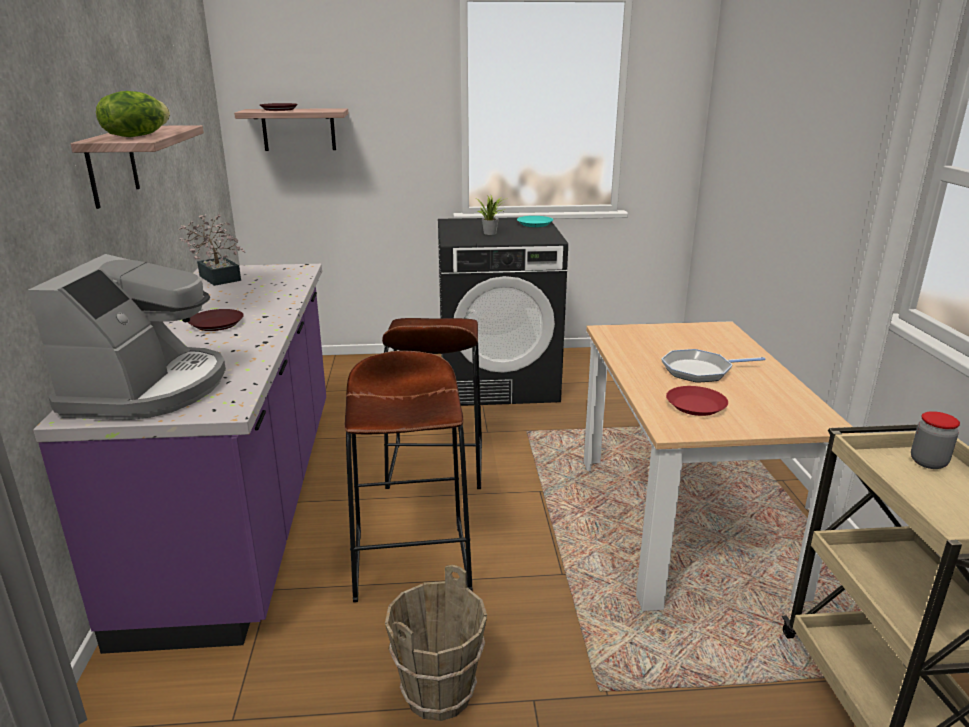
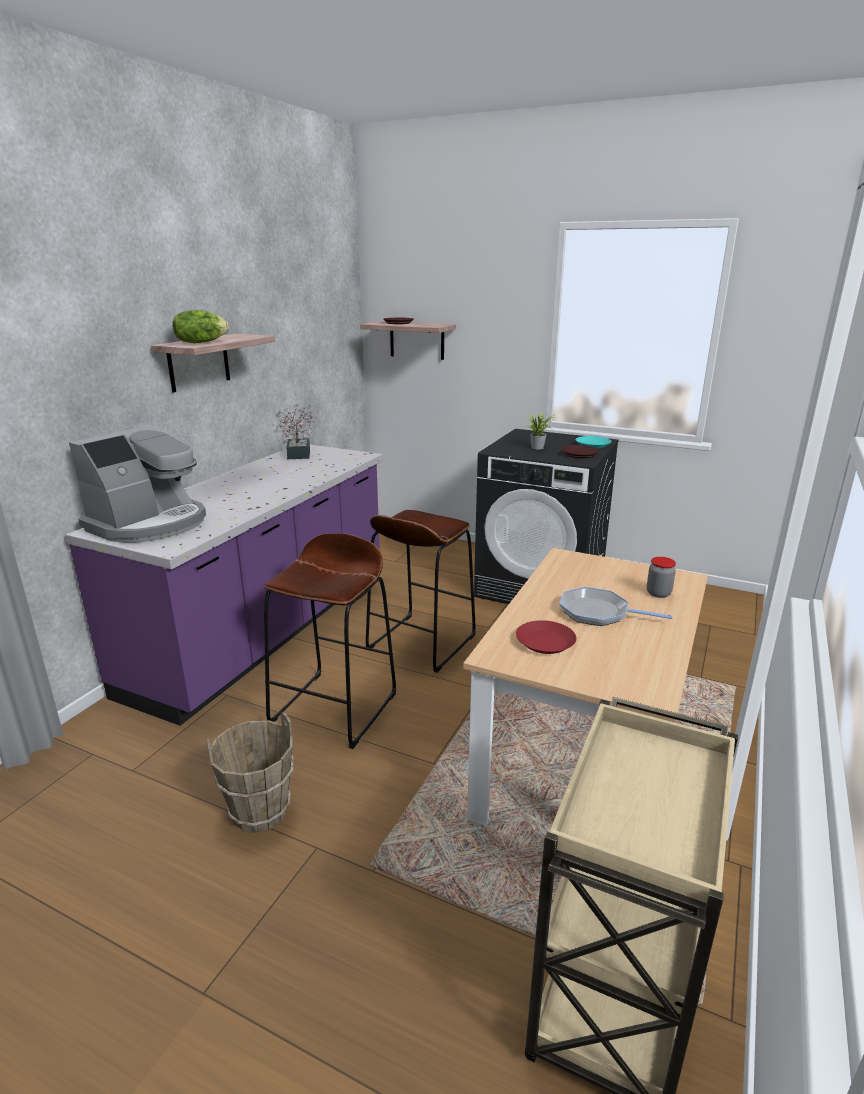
camera: 30 degrees right, 0 degrees up
(216, 324) = (248, 488): brown plate -> brown plate (579, 454)
(928, 462) = (681, 764): jar -> jar (658, 593)

